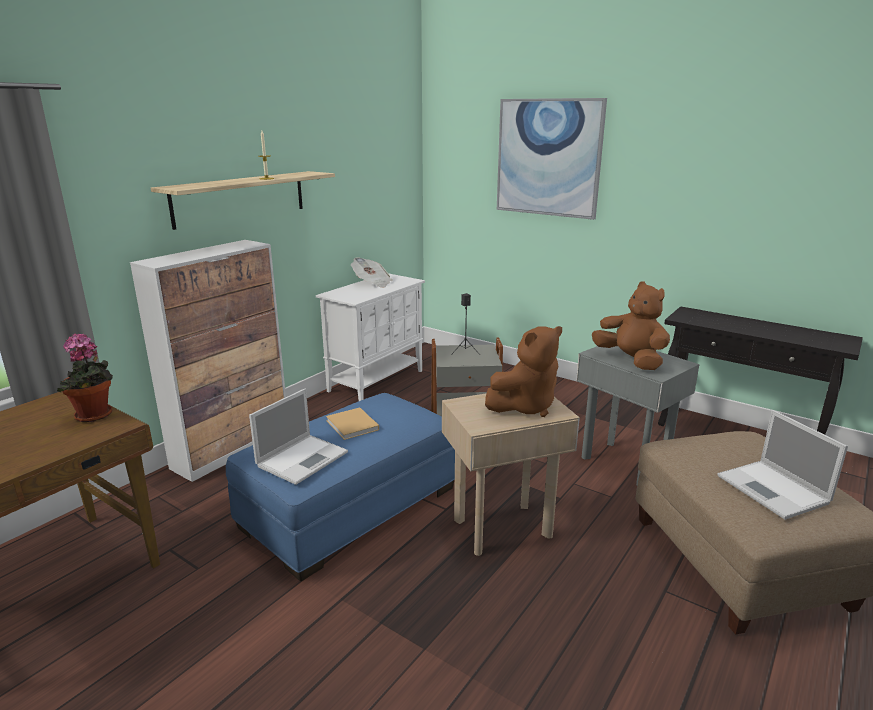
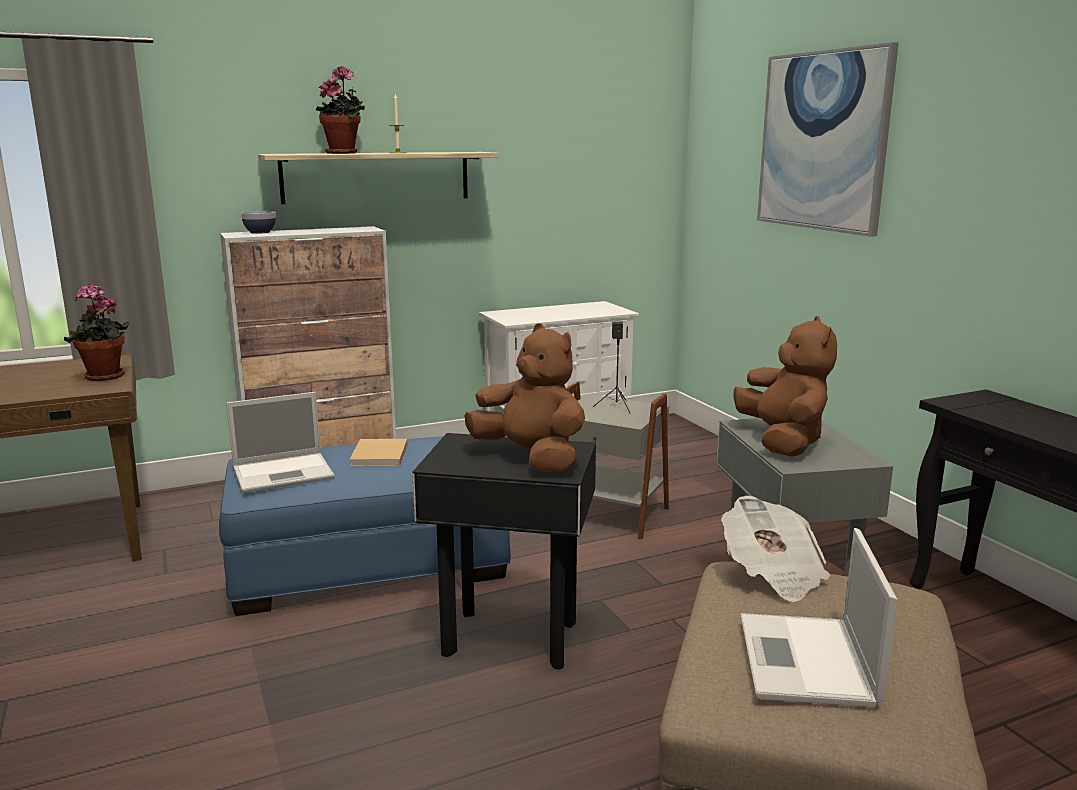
camera: 30 degrees right, 5 degrees down
(168, 257) = (260, 232): none -> bowl
(226, 182) = (344, 153): none -> potted plant
(372, 283) = (565, 308): newspaper -> newspaper (773, 574)
(503, 528) = (510, 638): beige side table -> black side table
(525, 406) = (531, 458): brown plush toy -> brown plush toy turned 135 degrees counterclockwise

